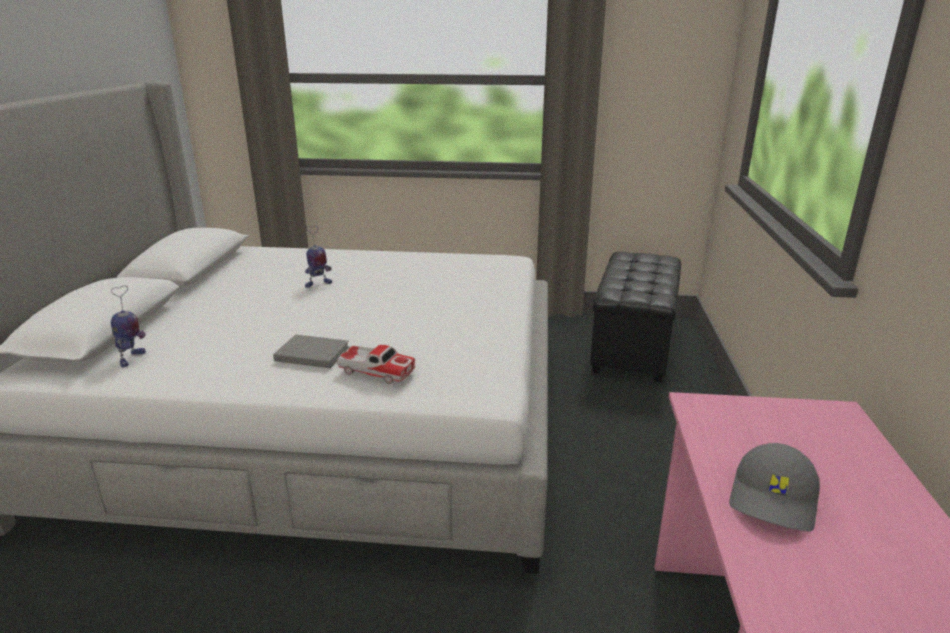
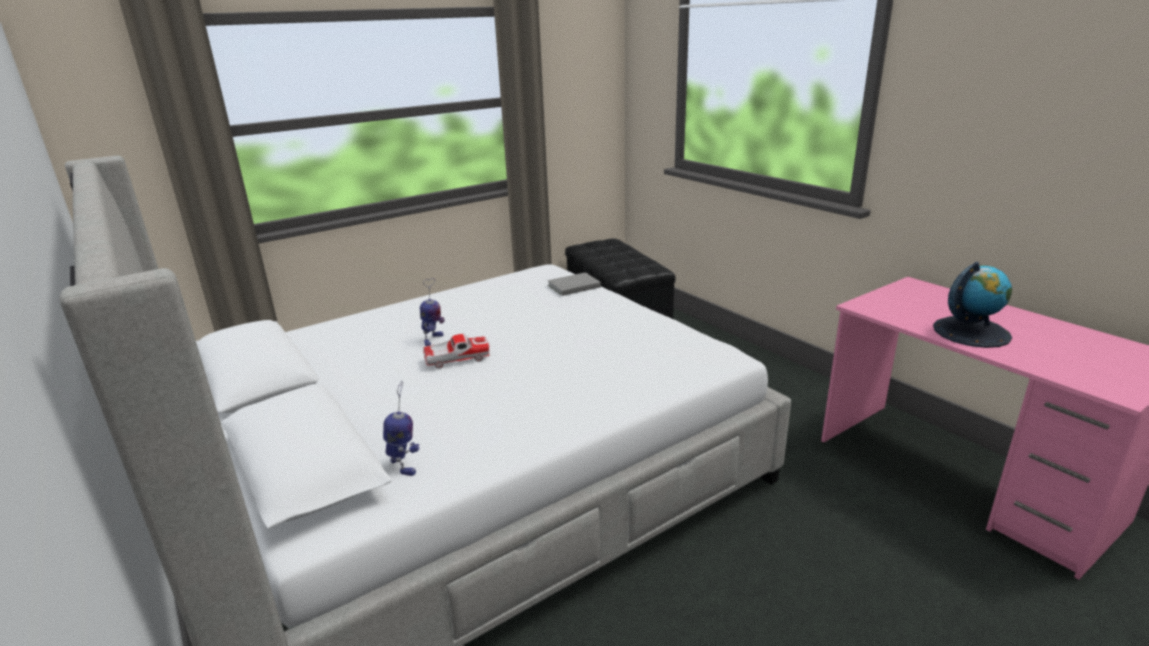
camera: 40 degrees left, 0 degrees up
(311, 353) = (558, 387): grey book -> grey book (572, 286)
(376, 371) = (634, 375): toy car -> toy car (456, 358)
(775, 500) = (971, 332): grey cap -> globe

